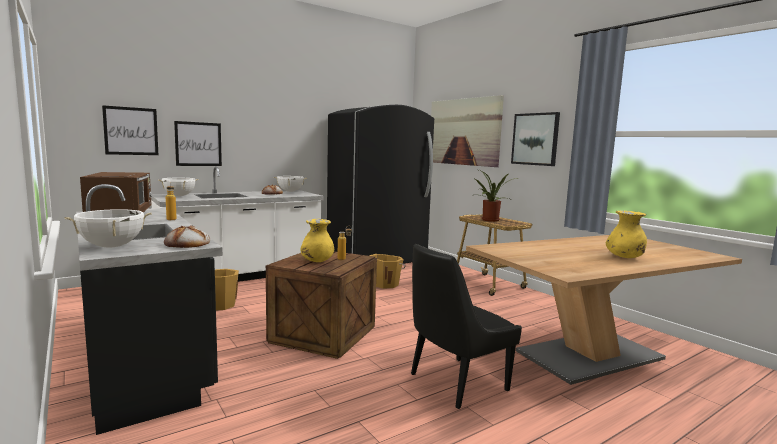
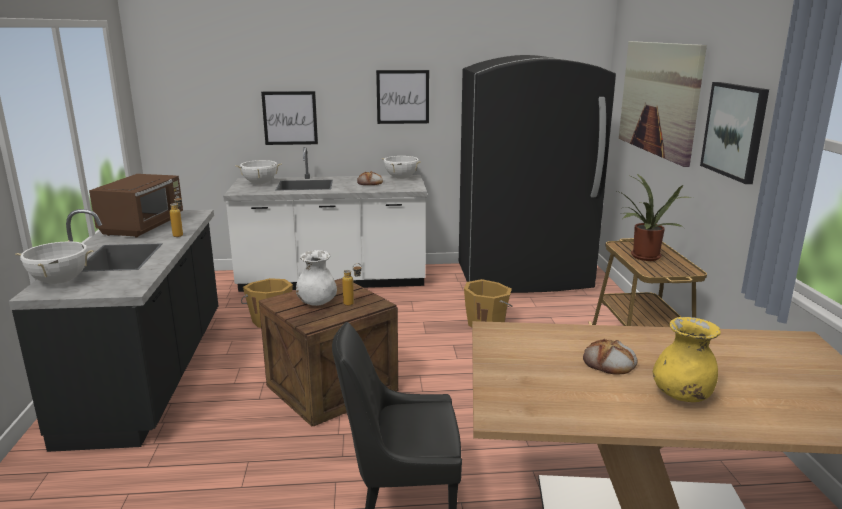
camera: 30 degrees right, 10 degrees up
(131, 131) = (216, 106): picture -> picture (402, 97)
(187, 244) = (122, 286): bread -> bread (610, 362)
(317, 261) = (317, 303): yellow vase -> white vase

